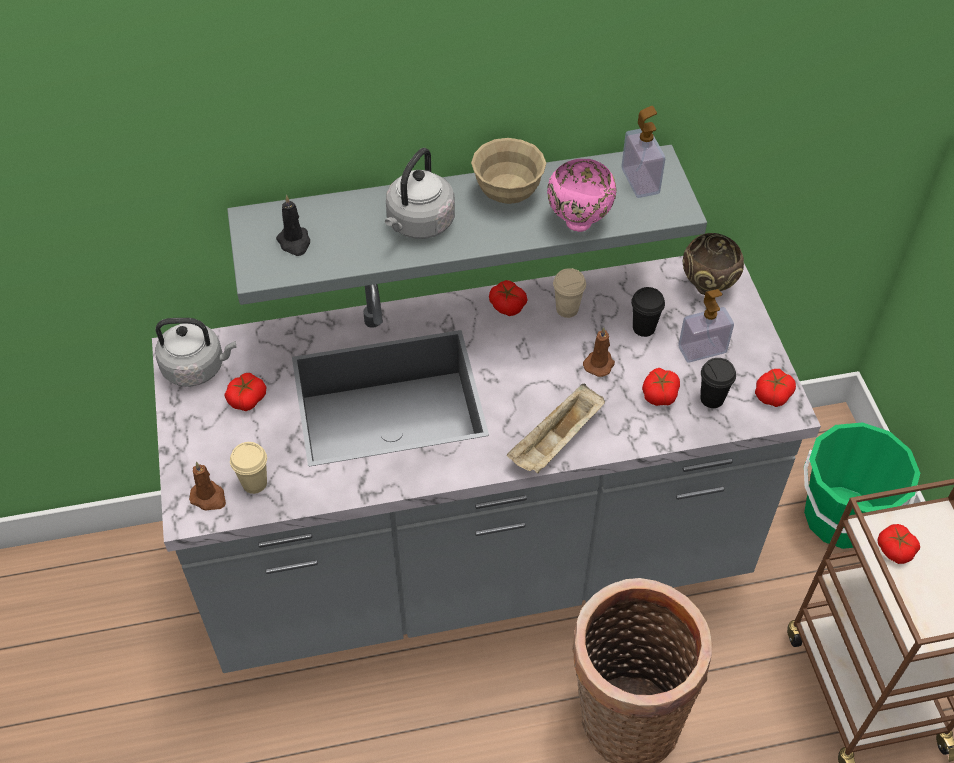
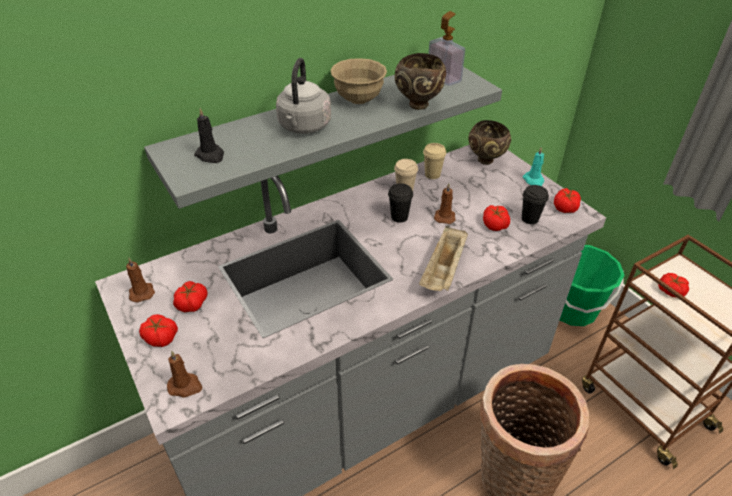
camera: 20 degrees left, 10 degrees down
(197, 368) = (141, 292): grey kettle -> brown candle
(254, 483) = (222, 363): beige cup -> beige cup (432, 175)
(507, 305) = (363, 198): tomato -> tomato (160, 337)
(578, 221) = (418, 104): pink bowl -> brown bowl
(643, 328) = (460, 190): black cup -> black cup (399, 217)
(702, 349) = (505, 193): soap dispenser -> none
(755, 340) = (533, 181): none -> turquoise candle

